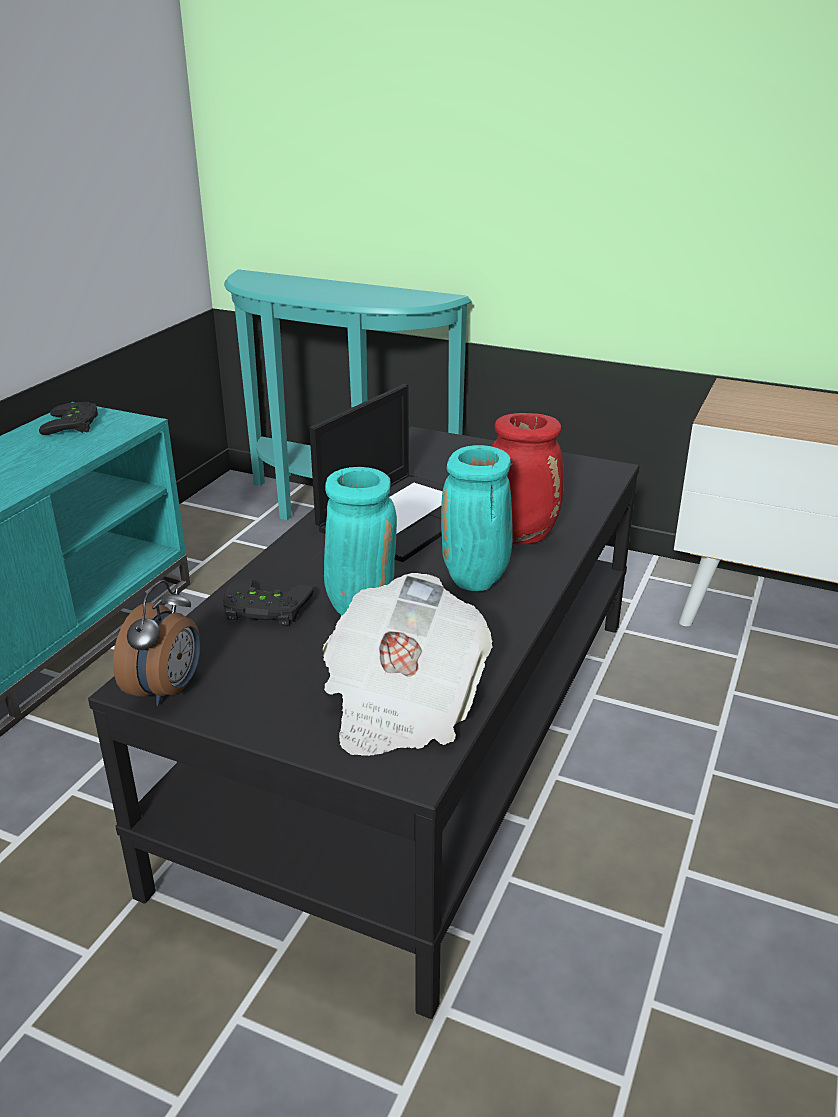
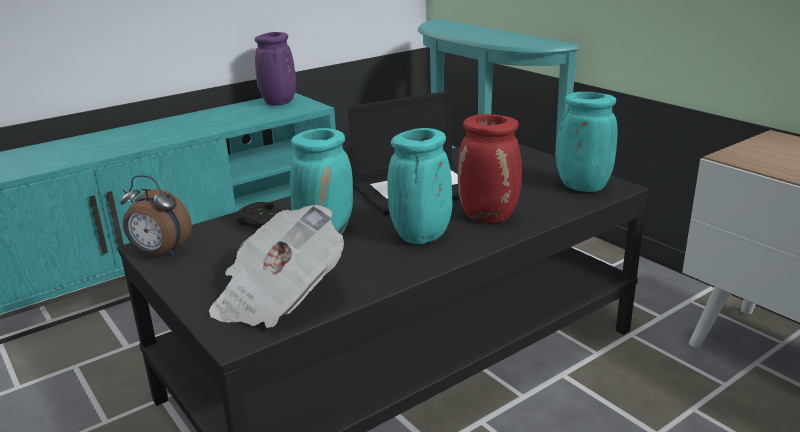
camera: 30 degrees right, 5 degrees down
(75, 424) = (279, 103): black game controller -> purple vase
(168, 690) = (159, 253): alarm clock -> alarm clock turned 60 degrees clockwise
(574, 477) = (581, 187): none -> turquoise vase

